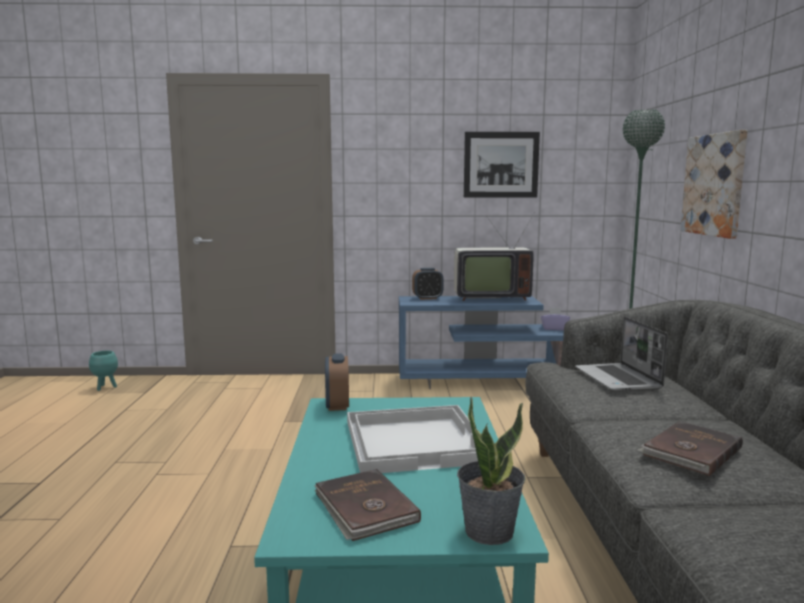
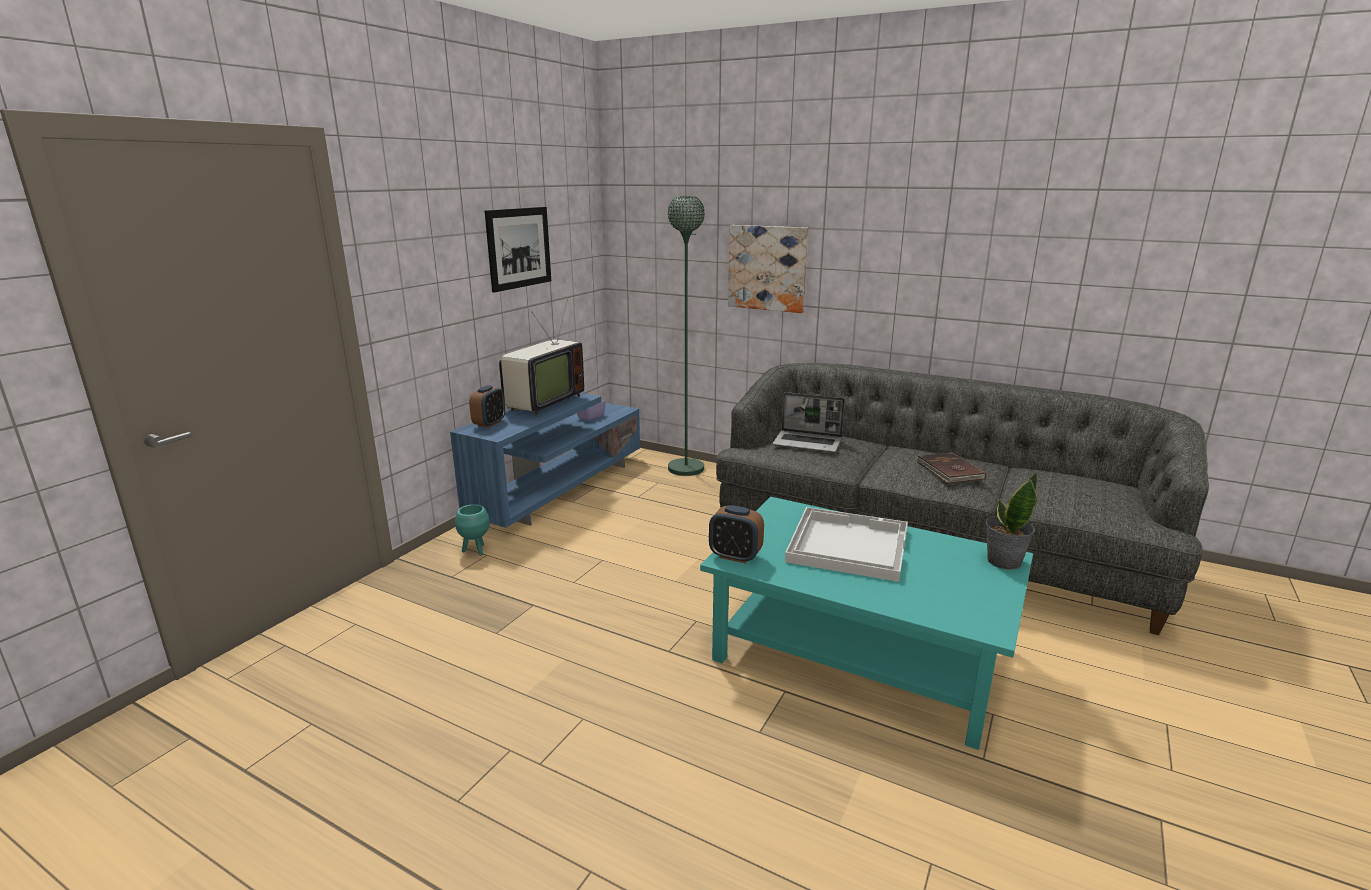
camera: 60 degrees left, 10 degrees up
(105, 387) = (78, 785): turquoise planter -> turquoise planter (475, 550)
(364, 508) = (957, 593): brown book -> none

